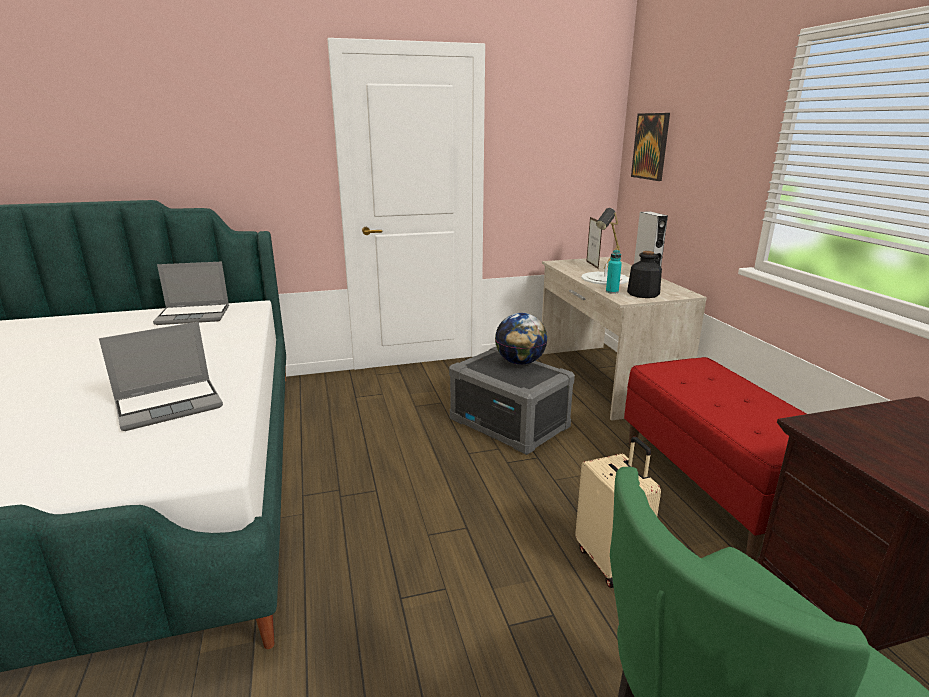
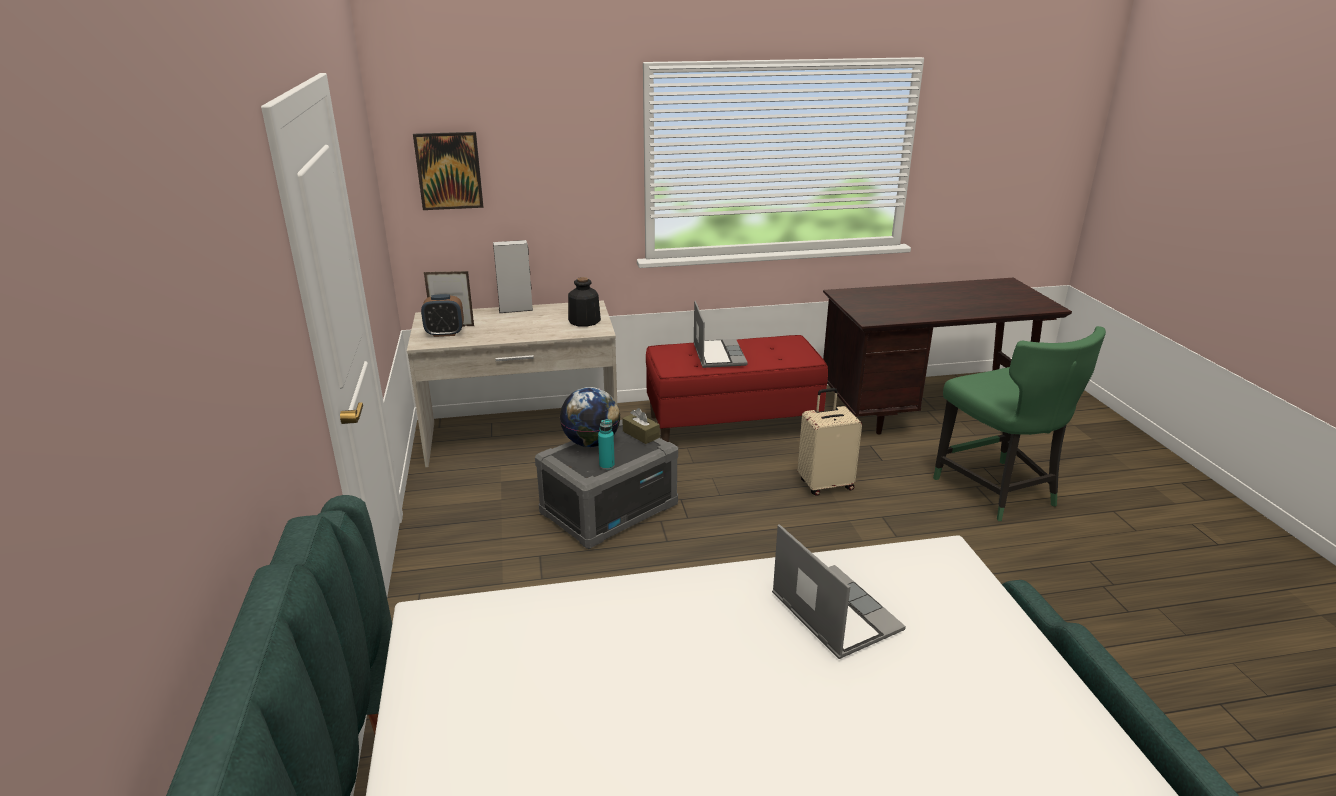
camera: 85 degrees left, 5 degrees up
(194, 315) = (461, 682): laptop -> laptop (718, 355)
(544, 380) = (641, 434): none -> brown tissue box
(577, 265) = (445, 333): none -> alarm clock
(604, 278) = (517, 328): white table lamp -> none
(612, 291) = (570, 332): turquoise bottle -> turquoise bottle (607, 465)

